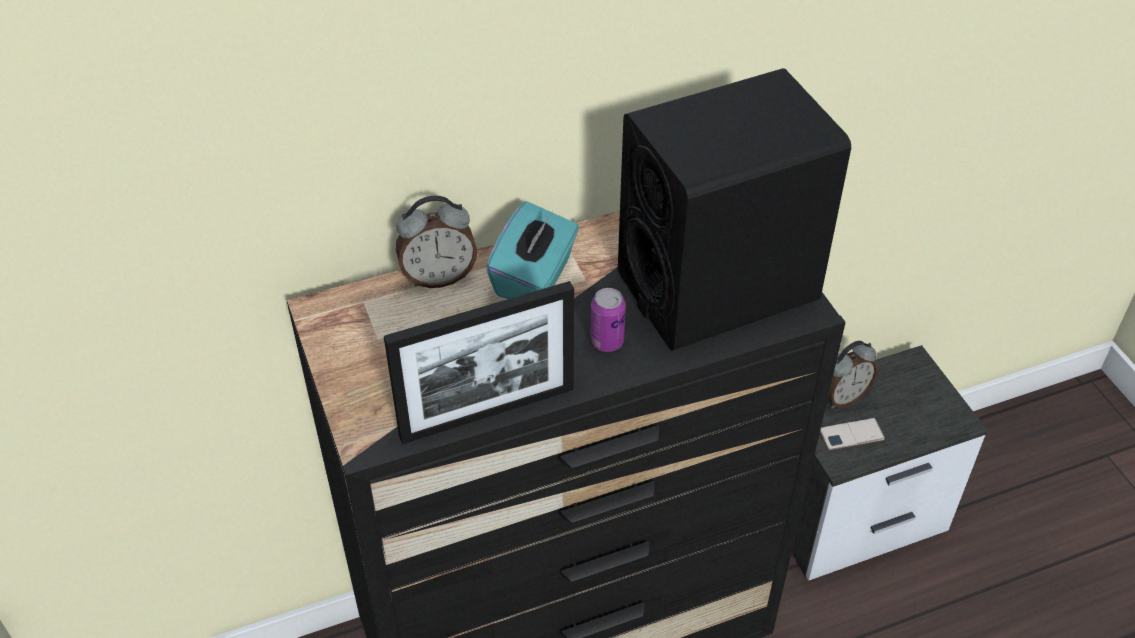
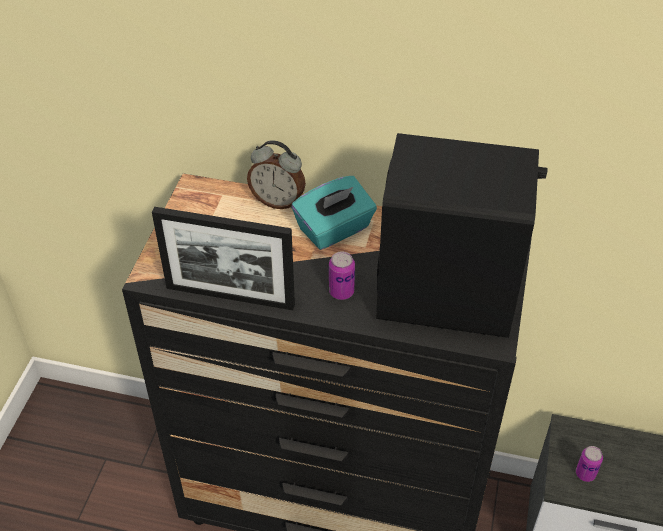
camera: 35 degrees right, 0 degrees up
(843, 397) = (601, 445): alarm clock -> none
(851, 434) = (585, 473): phone -> can

